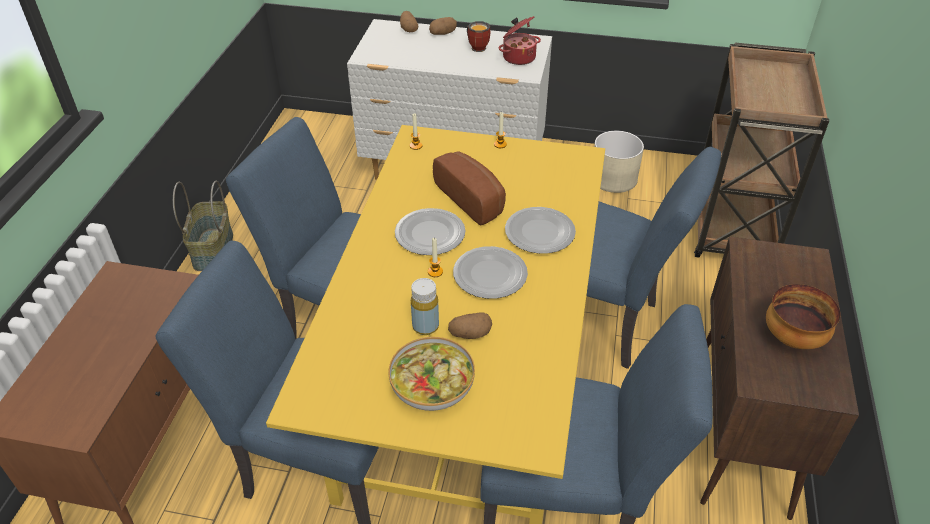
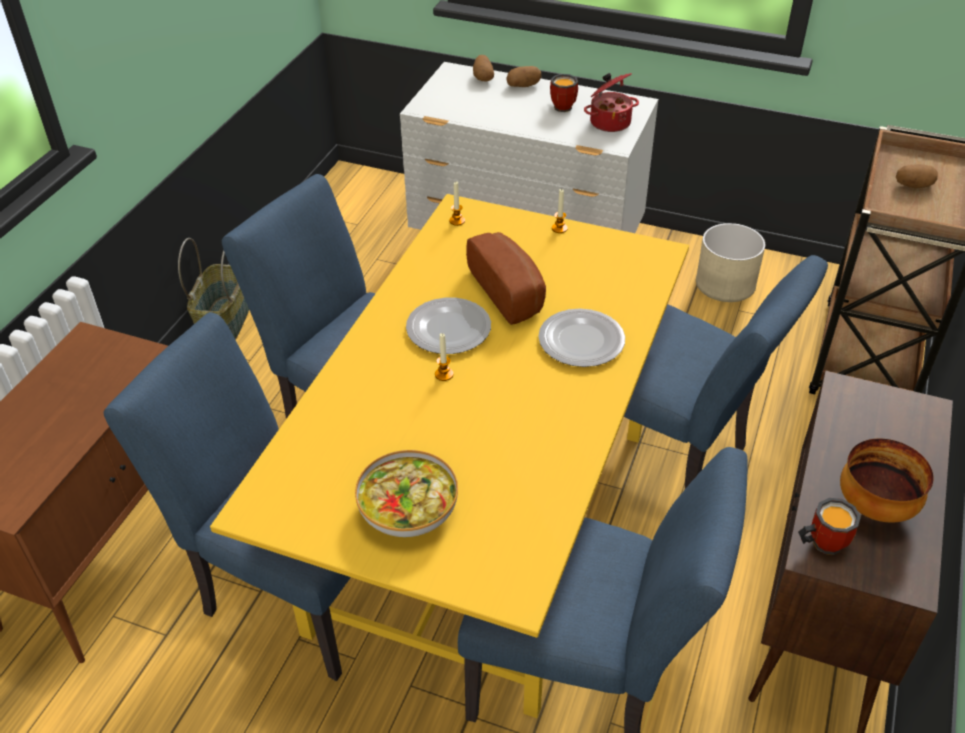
camera: 10 degrees right, 0 degrees up
(425, 326) = (417, 437): yellow bottle -> none
(470, 334) = (467, 453): potato -> potato (913, 185)
(489, 274) = (507, 384): plate -> none
(759, 371) = (821, 542): none -> mug

